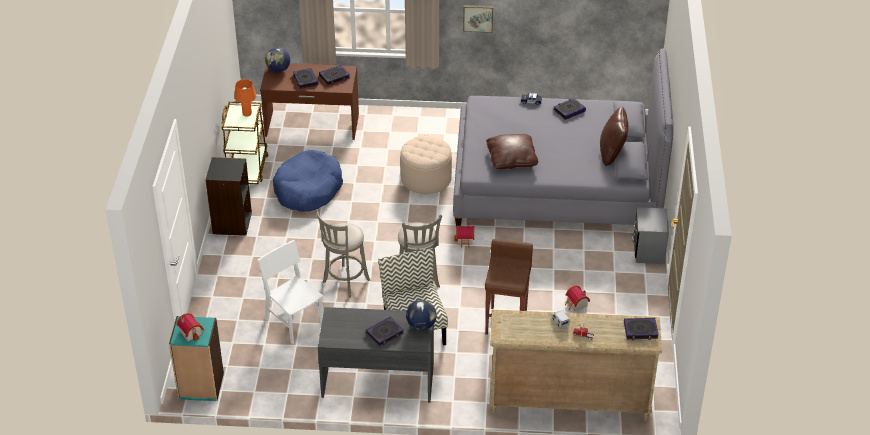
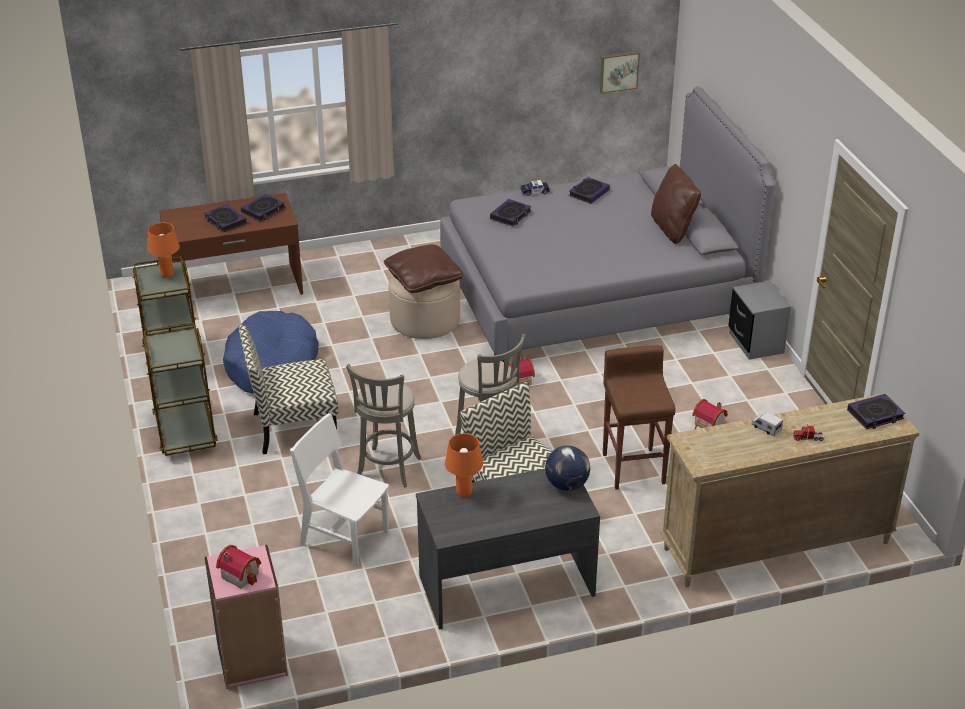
camera: 20 degrees left, 5 degrees down
(201, 386) = (252, 661): turquoise bookcase -> pink bookcase
(231, 223) = (185, 430): black bookcase -> brown cart
(278, 70) = (181, 216): globe -> none
(299, 238) = (293, 428): none -> chair
(354, 314) = (464, 493): none -> orange table lamp
(385, 333) = (522, 507): book -> book (510, 215)
(478, 17) = (439, 96): picture -> picture (618, 71)
(511, 159) = (552, 260): brown pillow -> brown pillow (423, 279)

